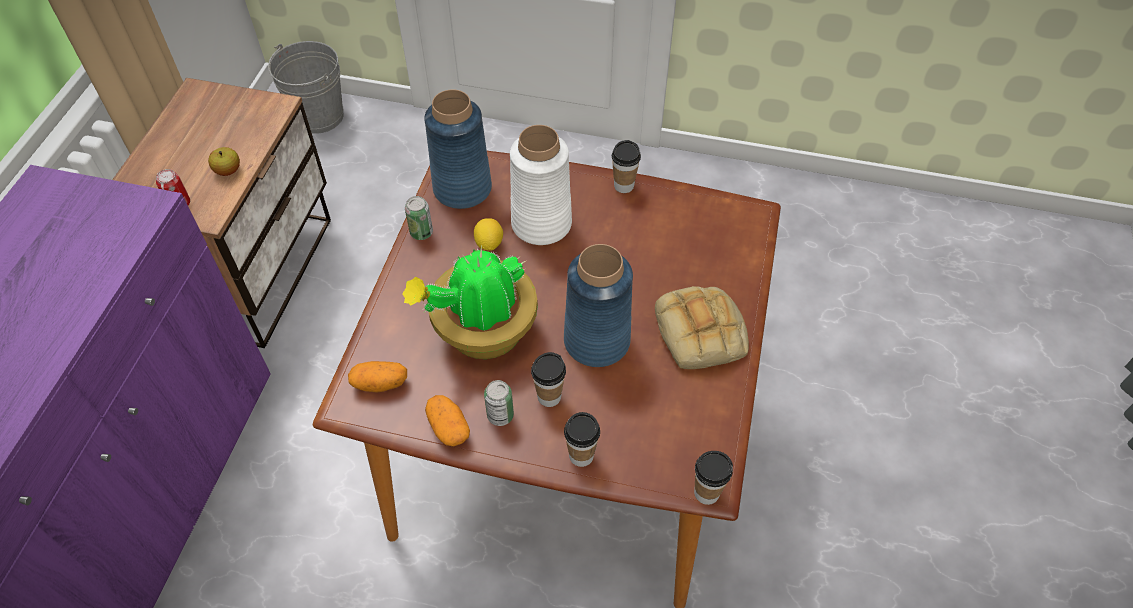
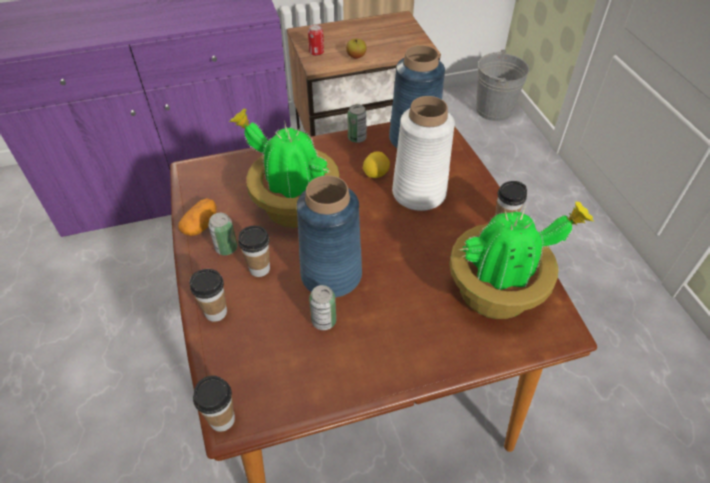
camera: 60 degrees right, 5 degrees down
(380, 383) = (218, 176): potato -> none
(647, 371) = (324, 321): none -> can
(694, 231) = (498, 292): none -> potted plant
(702, 333) = (390, 345): bread -> none

